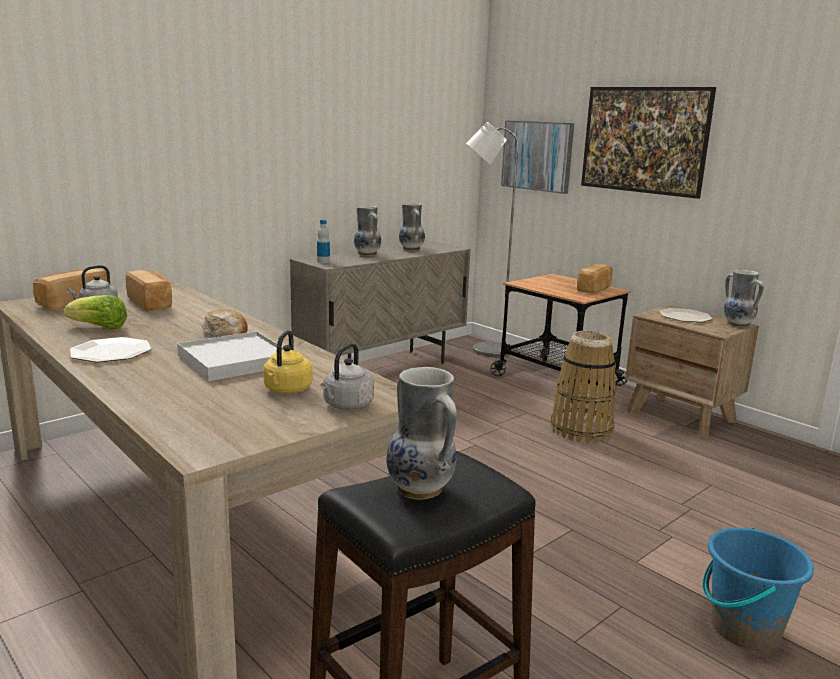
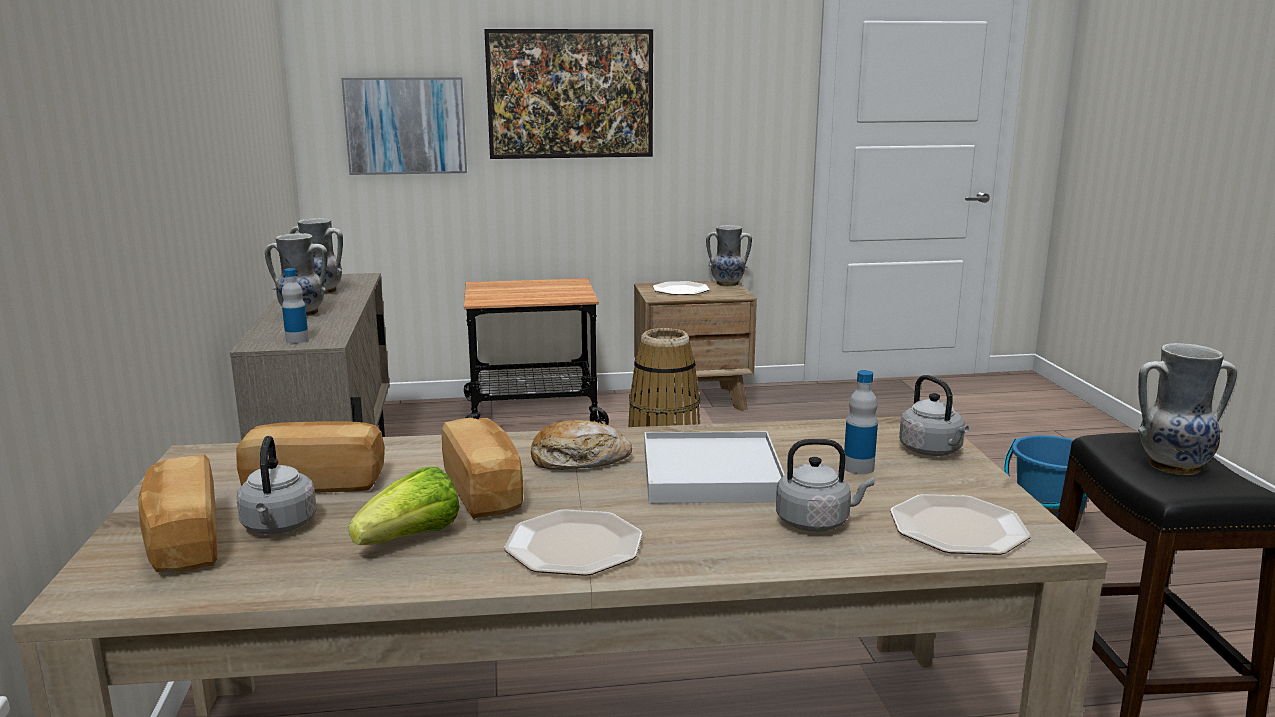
camera: 55 degrees left, 0 degrees up
(183, 391) = (816, 522): none -> grey kettle
(207, 425) = (956, 527): none -> plate
(287, 390) = (858, 468): yellow kettle -> bottle
(483, 350) = (386, 416): grey floor lamp -> none
(595, 289) = (560, 286): bread -> bread (485, 491)

